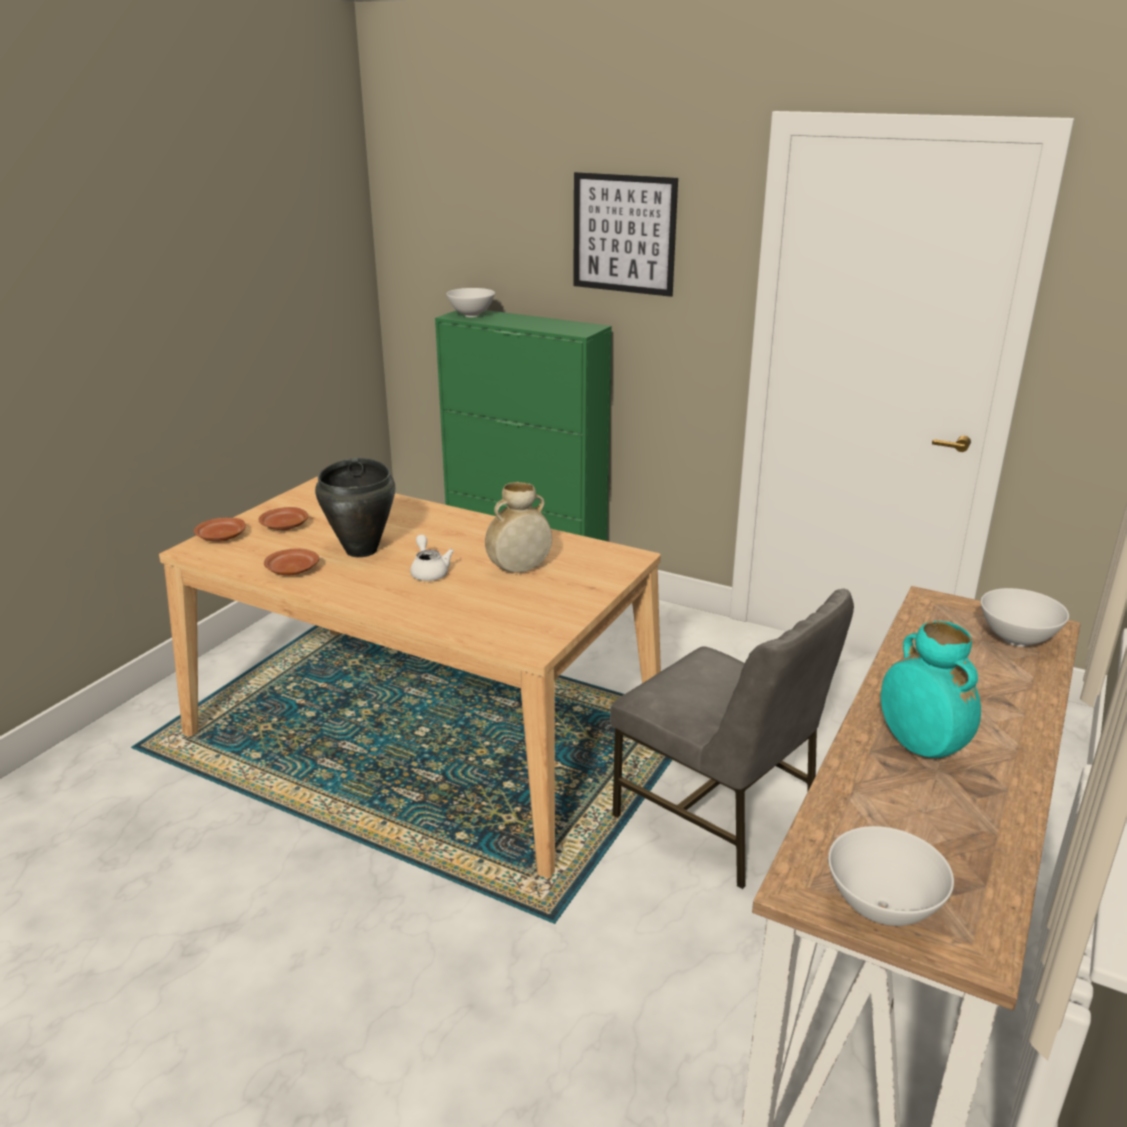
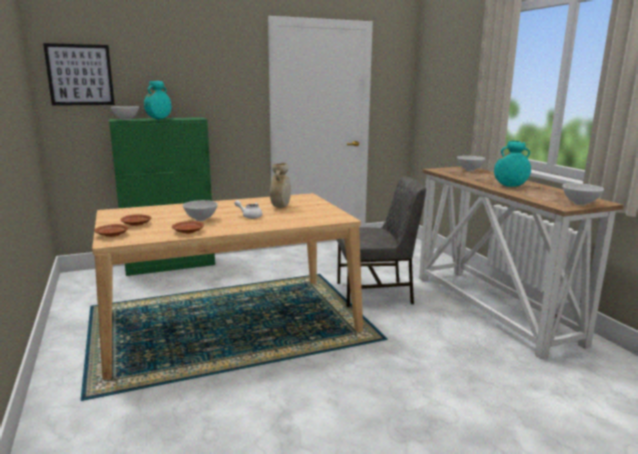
camera: 50 degrees left, 10 degrees down
(362, 550) = (201, 219): black cooking pot -> white bowl
(518, 322) = (159, 119): none -> turquoise vase
(624, 234) = (203, 72): picture -> picture (80, 75)

